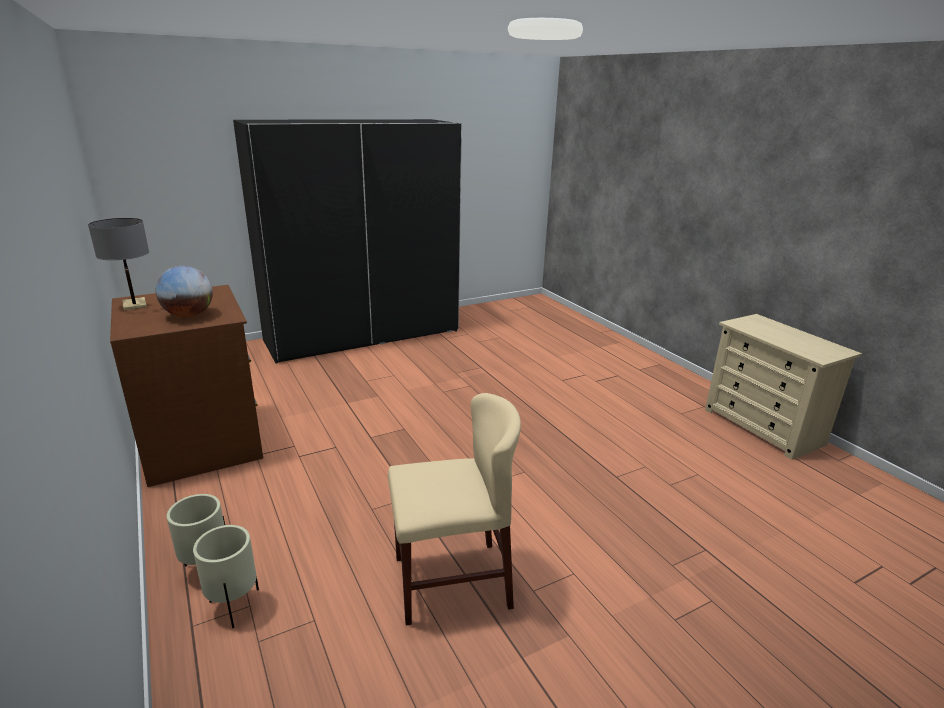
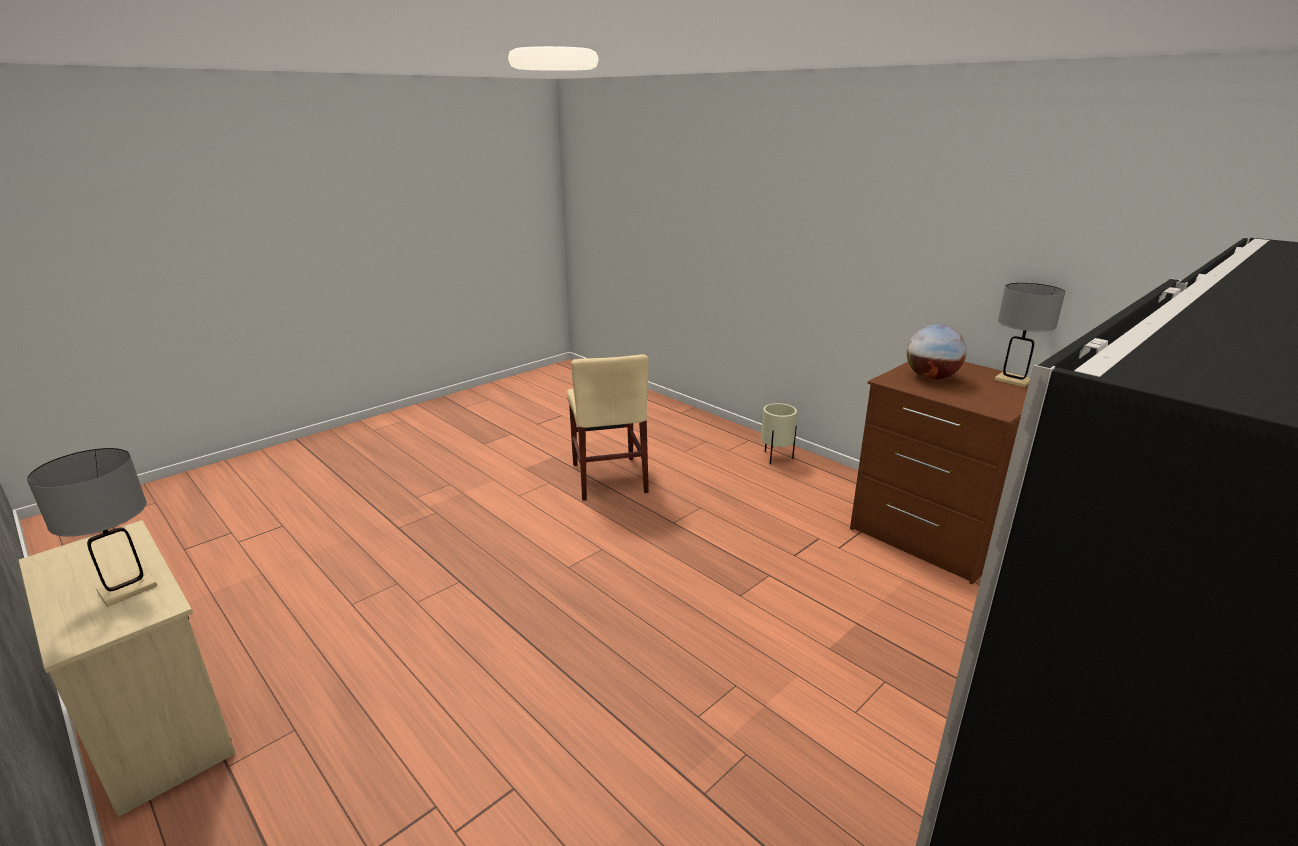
camera: 165 degrees right, 0 degrees up
(233, 606) = (737, 449): beige planter -> none
(451, 581) = (609, 478): beige chair -> beige chair turned 75 degrees counterclockwise
(765, 332) = (127, 589): none -> grey table lamp

